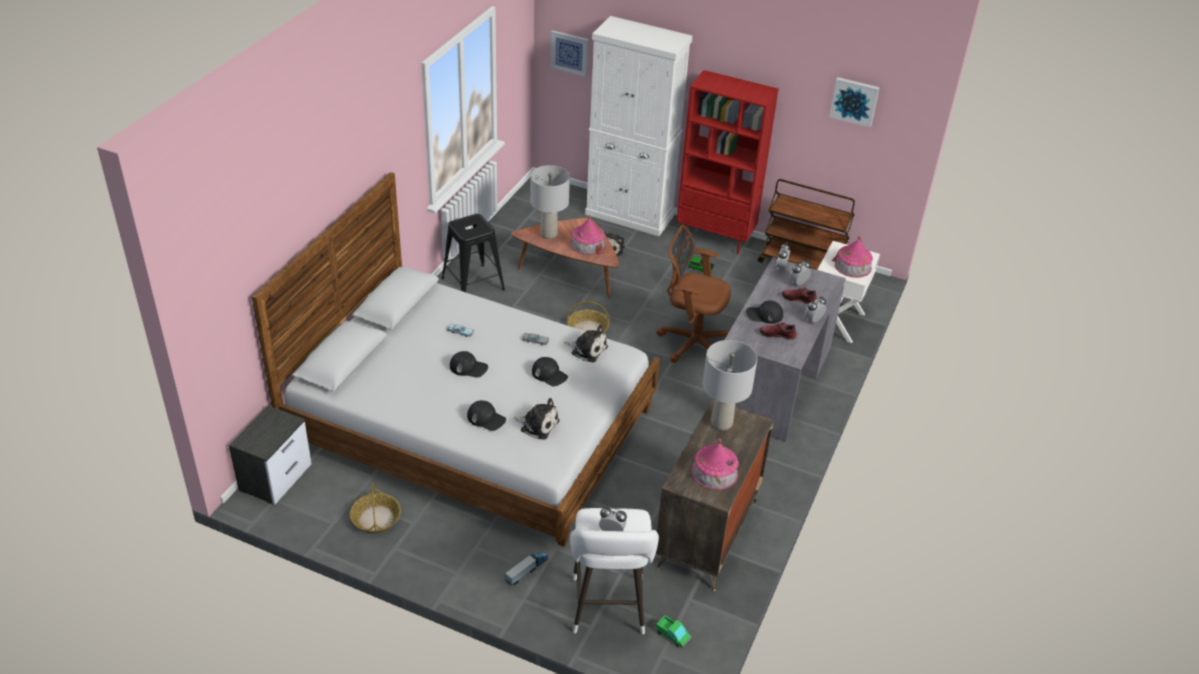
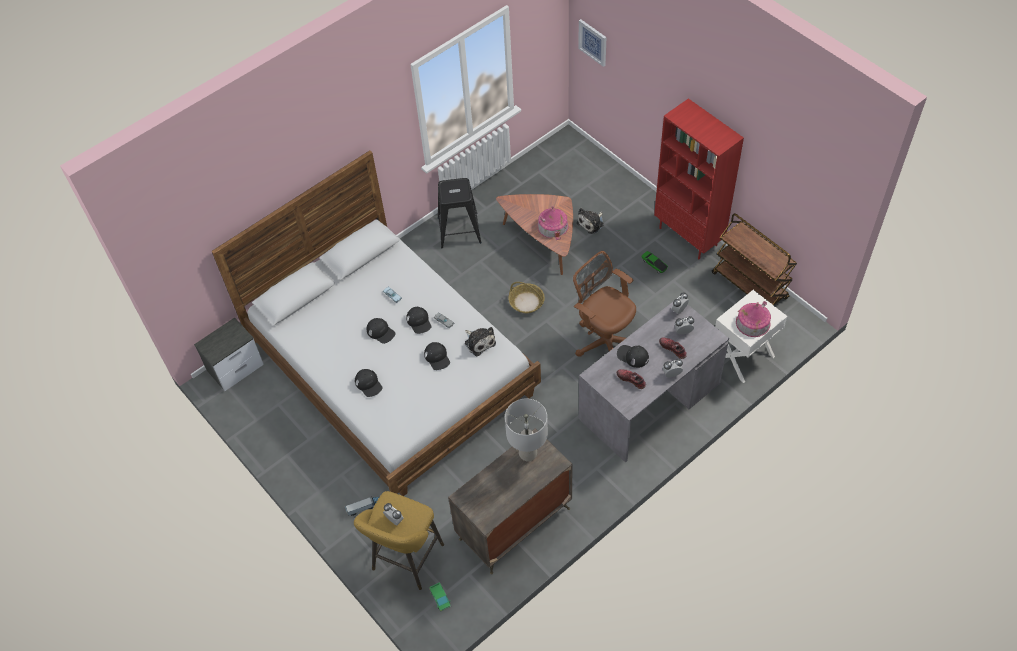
camera: 30 degrees right, 15 degrees up
(376, 518) = (286, 426): basket -> none
(507, 348) = (419, 321): none -> black cap
(537, 425) = (403, 402): plush toy -> none
(549, 234) = (526, 207): grey table lamp -> none
(608, 610) = (406, 560): white stool -> yellow stool
(629, 215) = (627, 191): white cabinet -> none
(714, 472) = (495, 496): toy house -> none
(854, 101) = (802, 172): picture -> none

